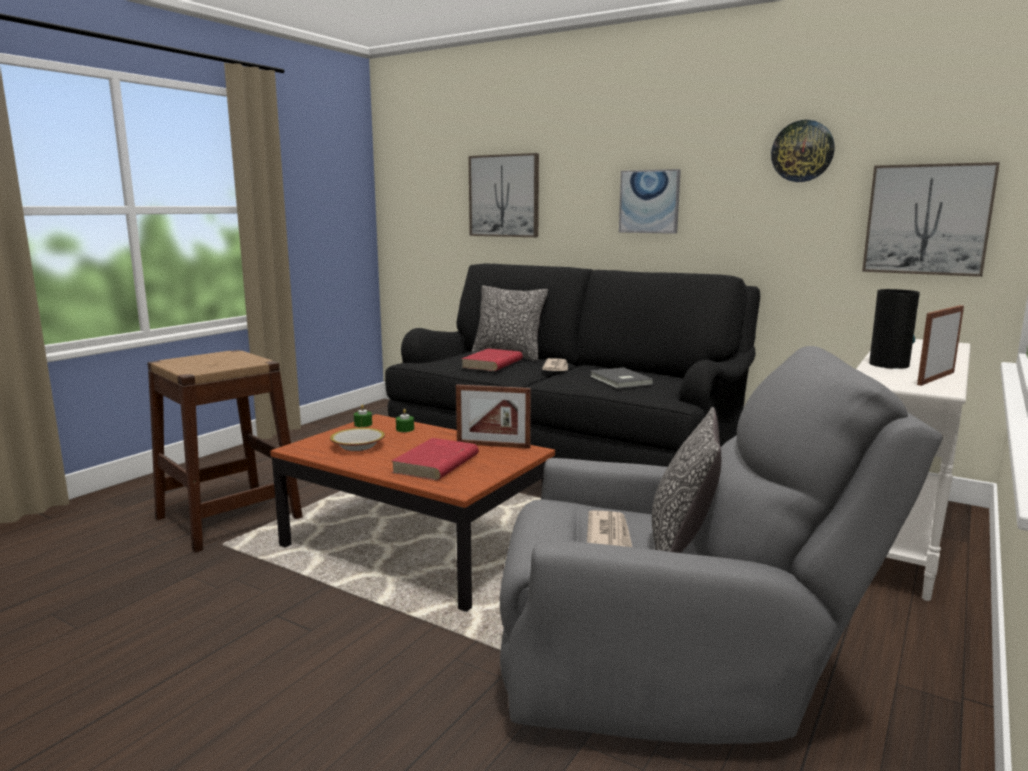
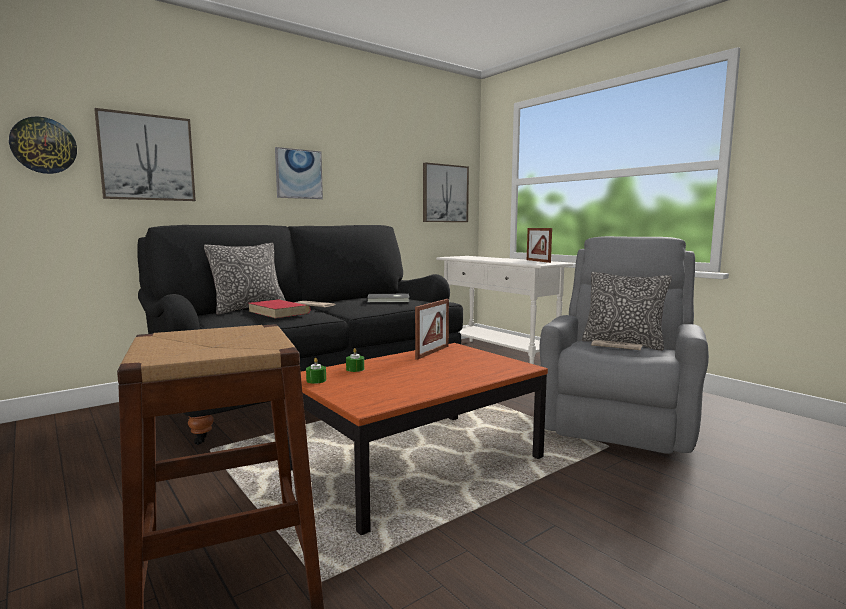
camera: 70 degrees left, 5 degrees down
(357, 446) = (389, 385): bowl -> none
(436, 464) = (464, 368): red book -> none
(802, 151) = (390, 149): wall clock -> wall clock (43, 145)
(889, 364) = (505, 261): vase -> none

